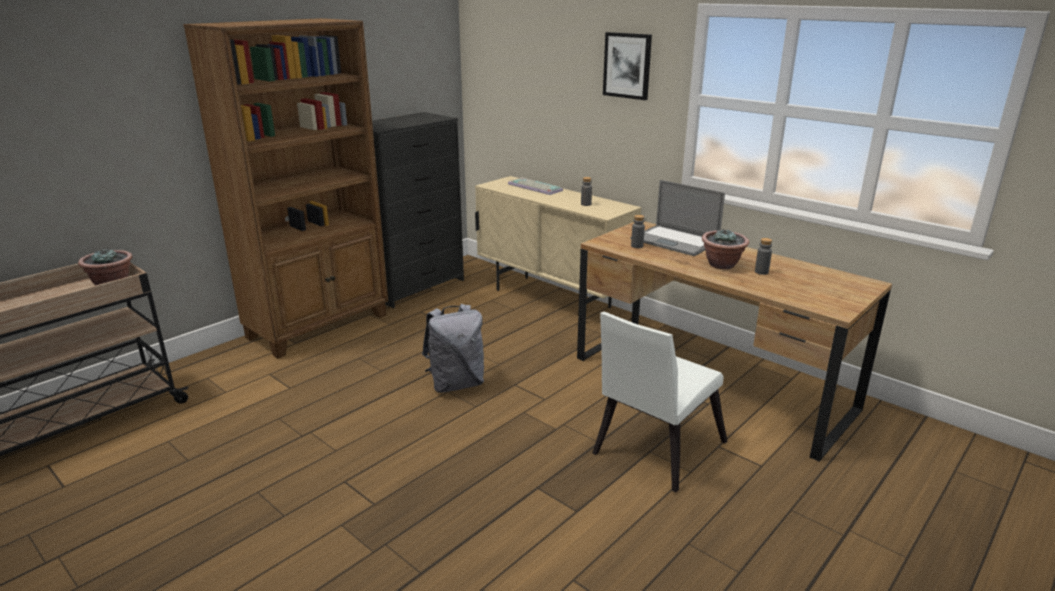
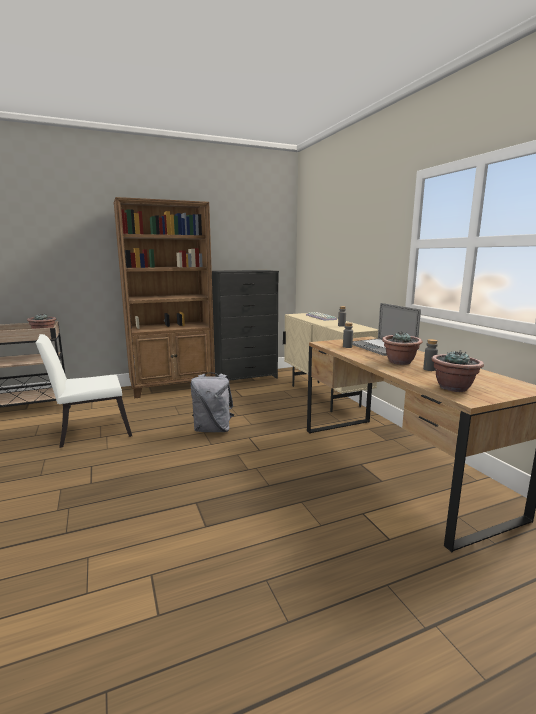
camera: 25 degrees right, 10 degrees down
(627, 65) = (375, 226): picture -> none
(653, 451) = (305, 502): white chair -> white chair (89, 431)
(810, 297) = (453, 388): none -> potted plant

